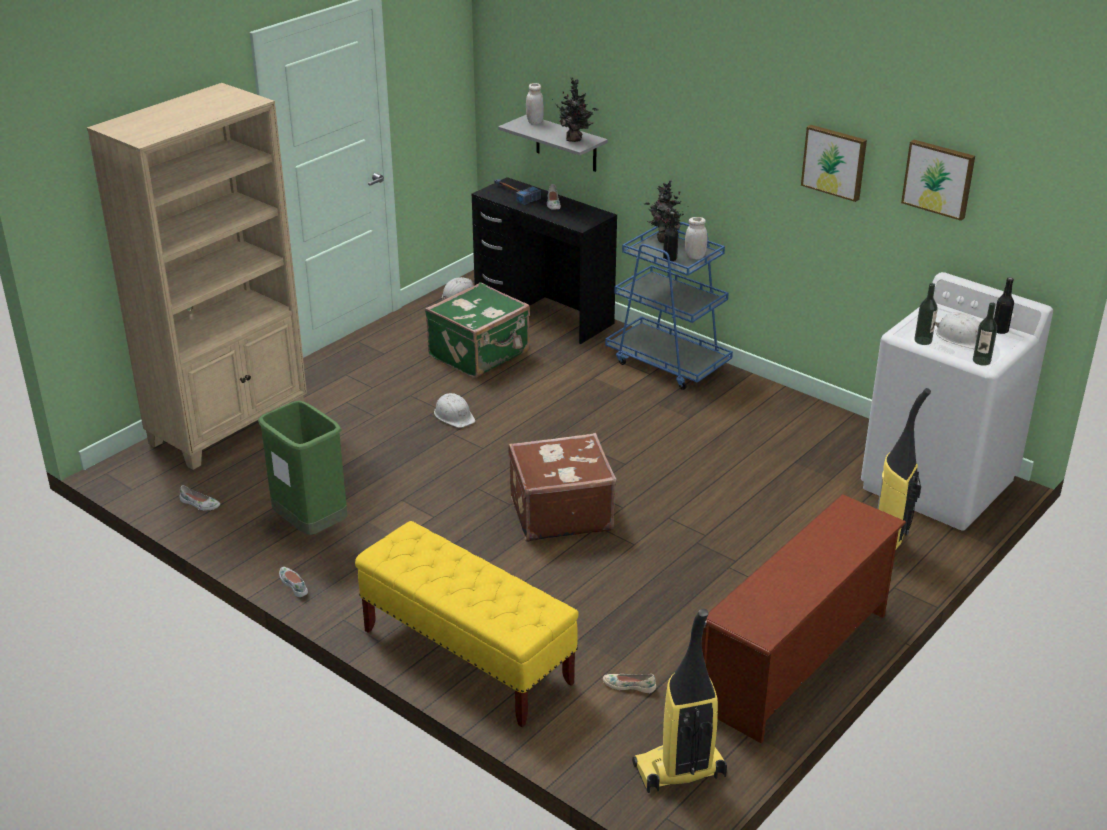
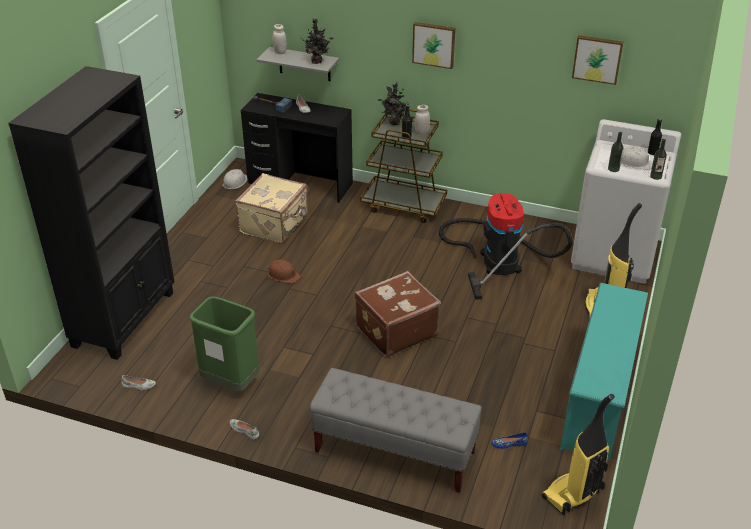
camera: 20 degrees left, 5 degrees up
(230, 426) = (125, 318): beige bookcase -> black bookcase
(454, 415) = (283, 275): white hard hat -> brown hard hat
(466, 657) = (394, 452): yellow bench -> grey bench
(480, 354) = (275, 224): green suitcase -> beige suitcase
(629, 685) = (509, 443): beige shoe -> blue shoe
(668, 363) = (404, 205): blue cart -> brown cart
(759, 454) = (497, 259): none -> vacuum cleaner
(796, 662) = (599, 398): brown shoe rack -> turquoise shoe rack
(835, 162) = (519, 55): picture -> picture (434, 44)

